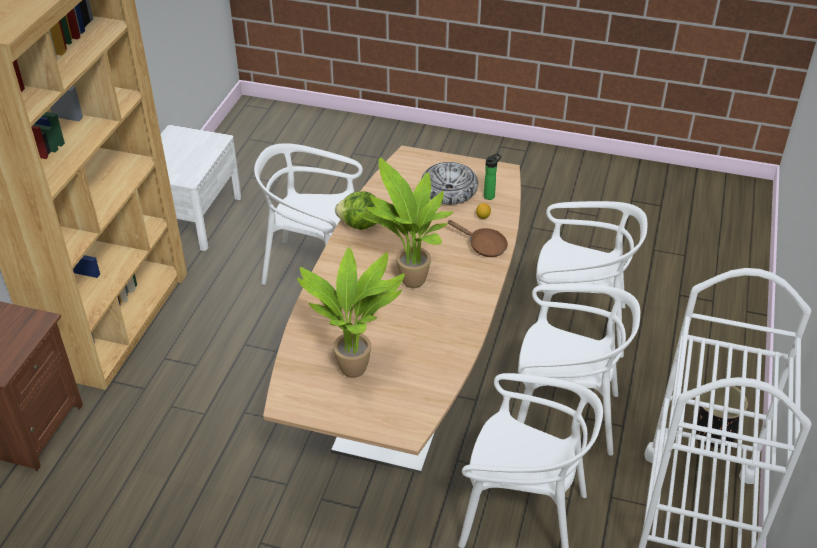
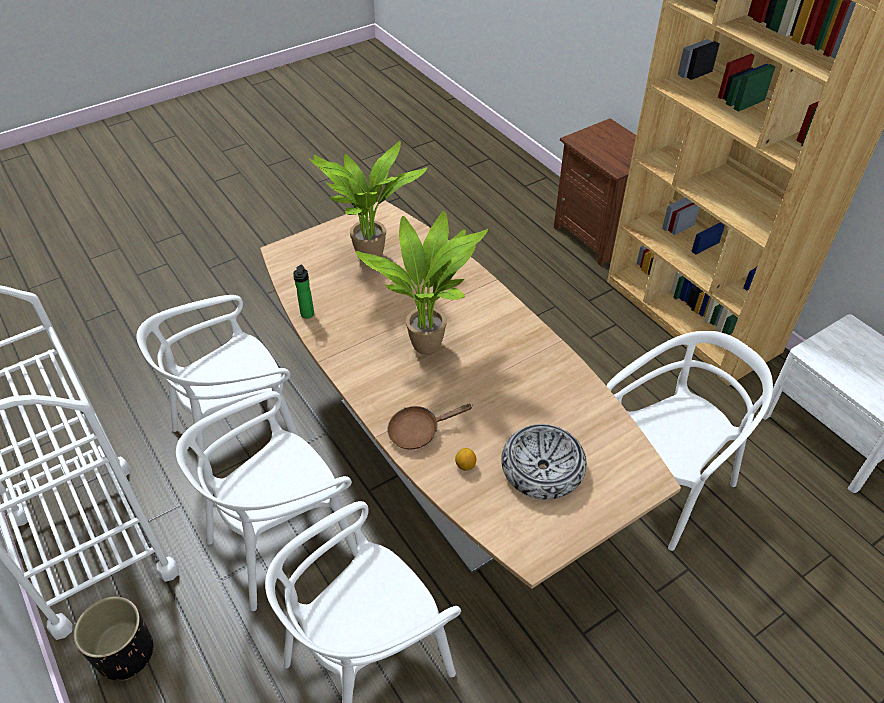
camera: 130 degrees right, 5 degrees up
(360, 225) = (549, 359): lettuce -> none
(490, 196) = (496, 501): bottle -> bottle (307, 315)

